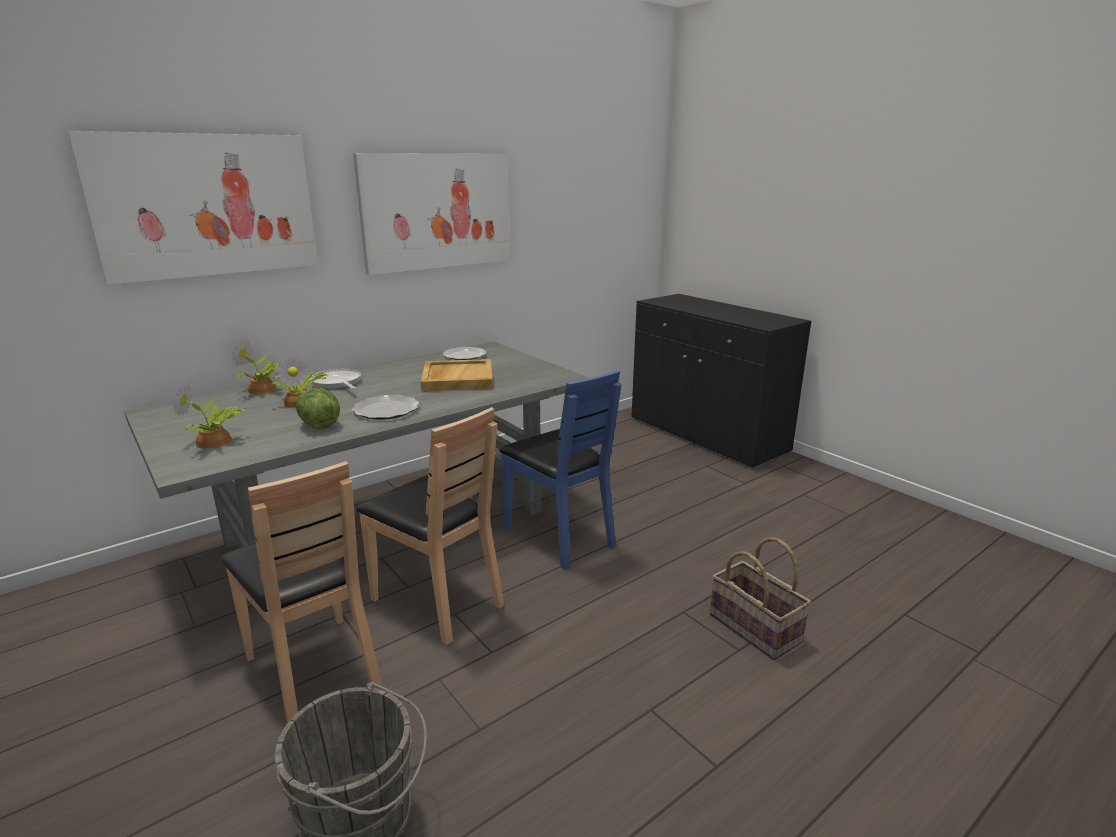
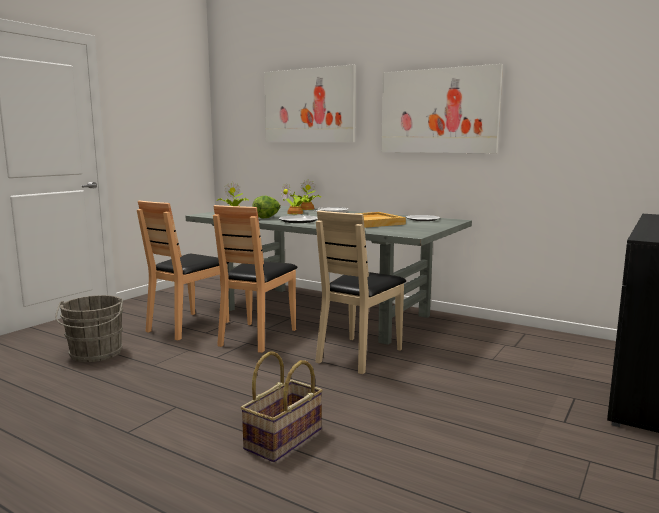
camera: 70 degrees right, 10 degrees down
(559, 536) = (359, 355): blue chair -> beige chair

